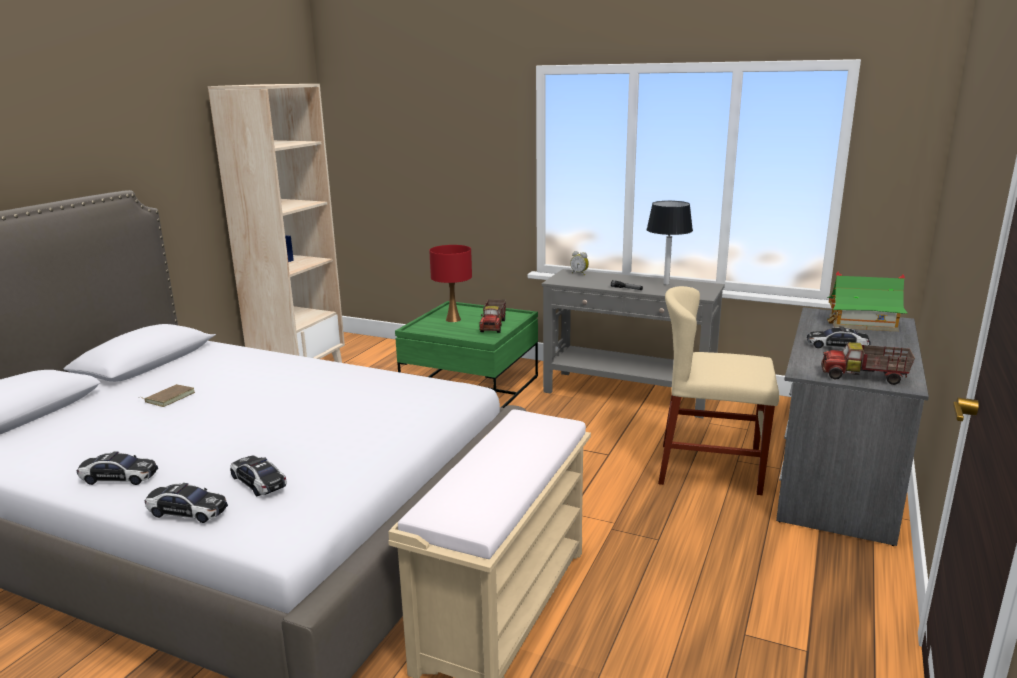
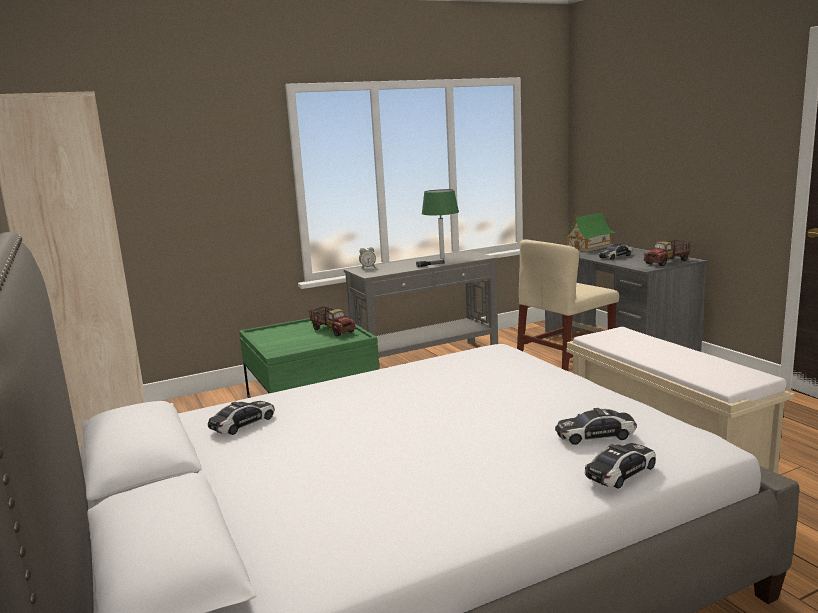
camera: 50 degrees left, 5 degrees down
(119, 477) = (493, 501): toy car -> toy car (243, 424)
(169, 397) = (298, 456): brown book -> none
(453, 319) = (286, 338): red table lamp -> none
(666, 284) = (442, 258): black table lamp -> green table lamp

